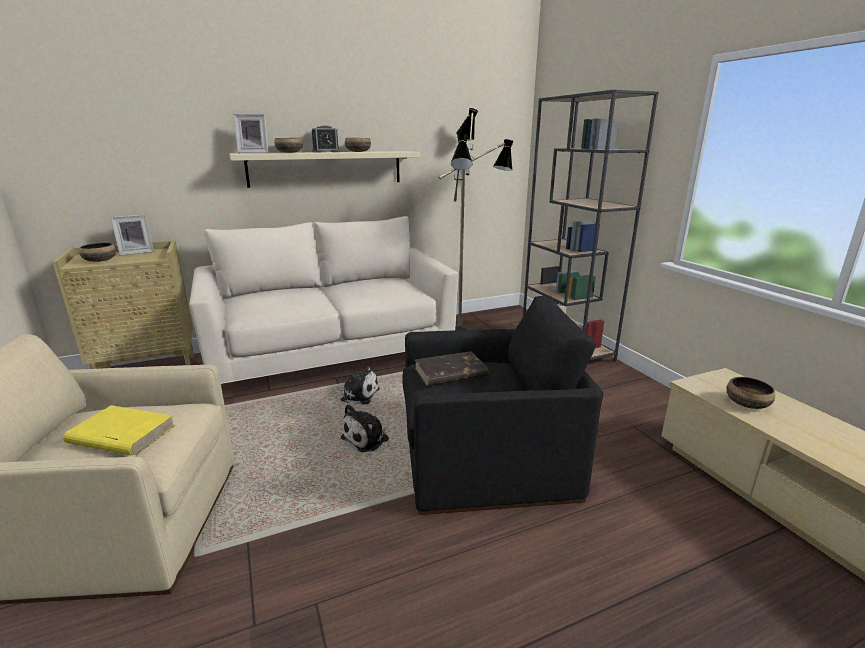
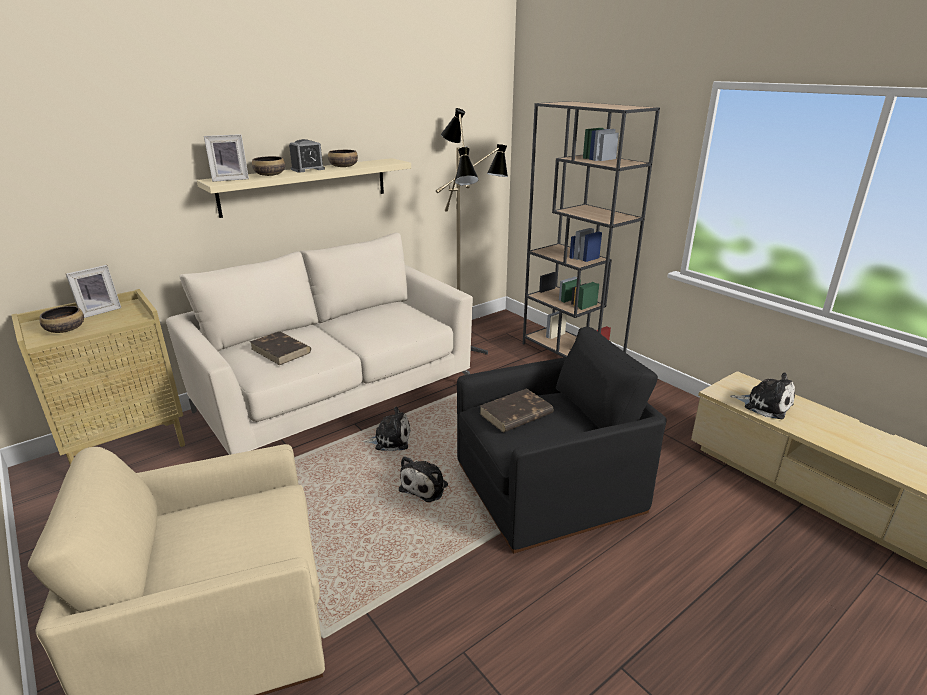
camera: 15 degrees left, 5 degrees up
(121, 435) = (236, 537): yellow book -> none
(273, 301) = (281, 351): none -> brown book
(746, 403) = (764, 405): bowl -> plush toy

